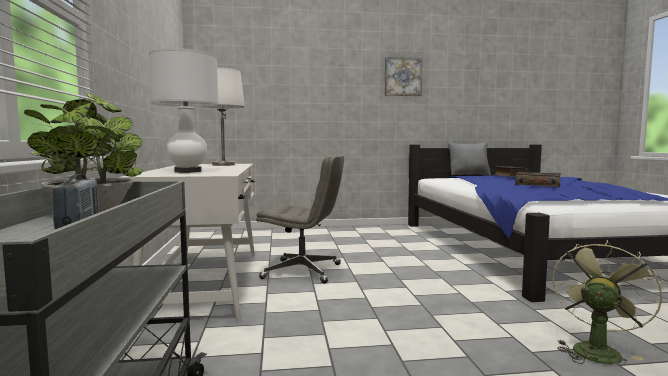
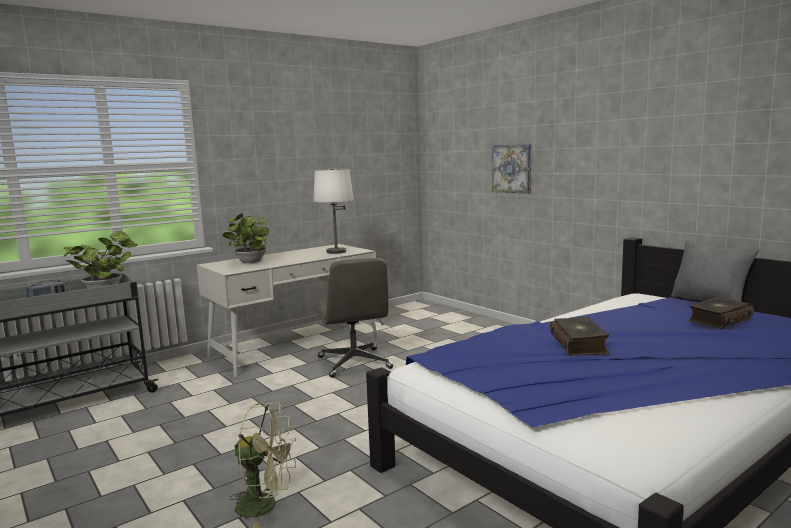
camera: 60 degrees right, 5 degrees up
(188, 171) = (250, 262): white table lamp -> potted plant
(402, 77) = (628, 132): picture -> picture (512, 168)

